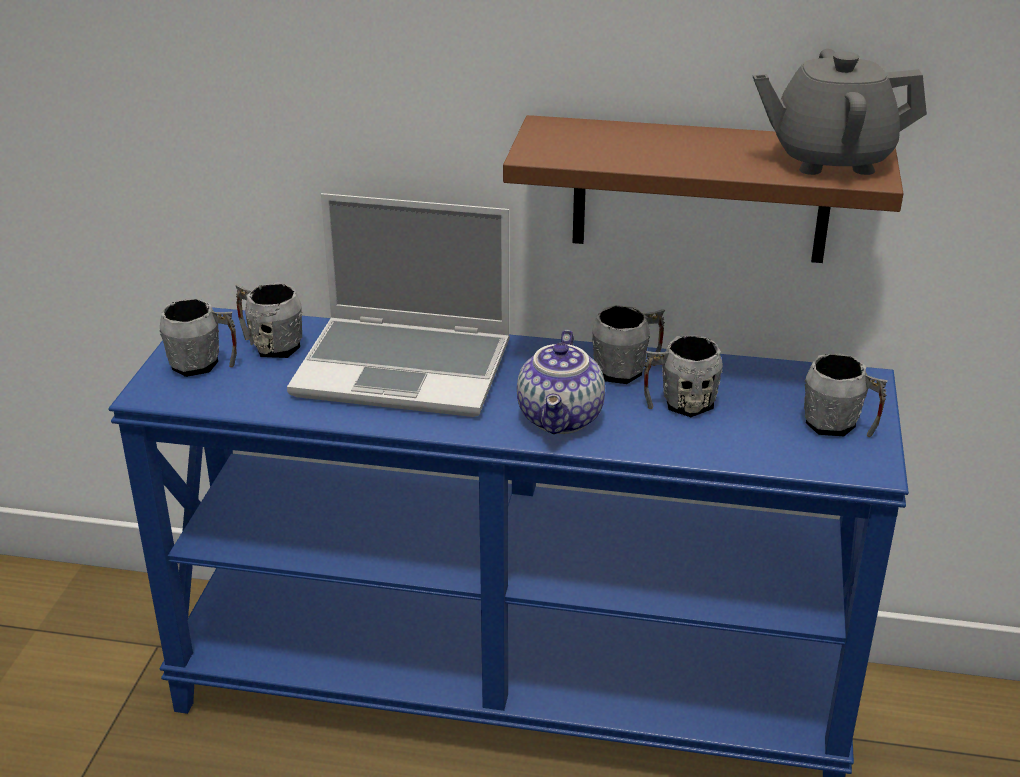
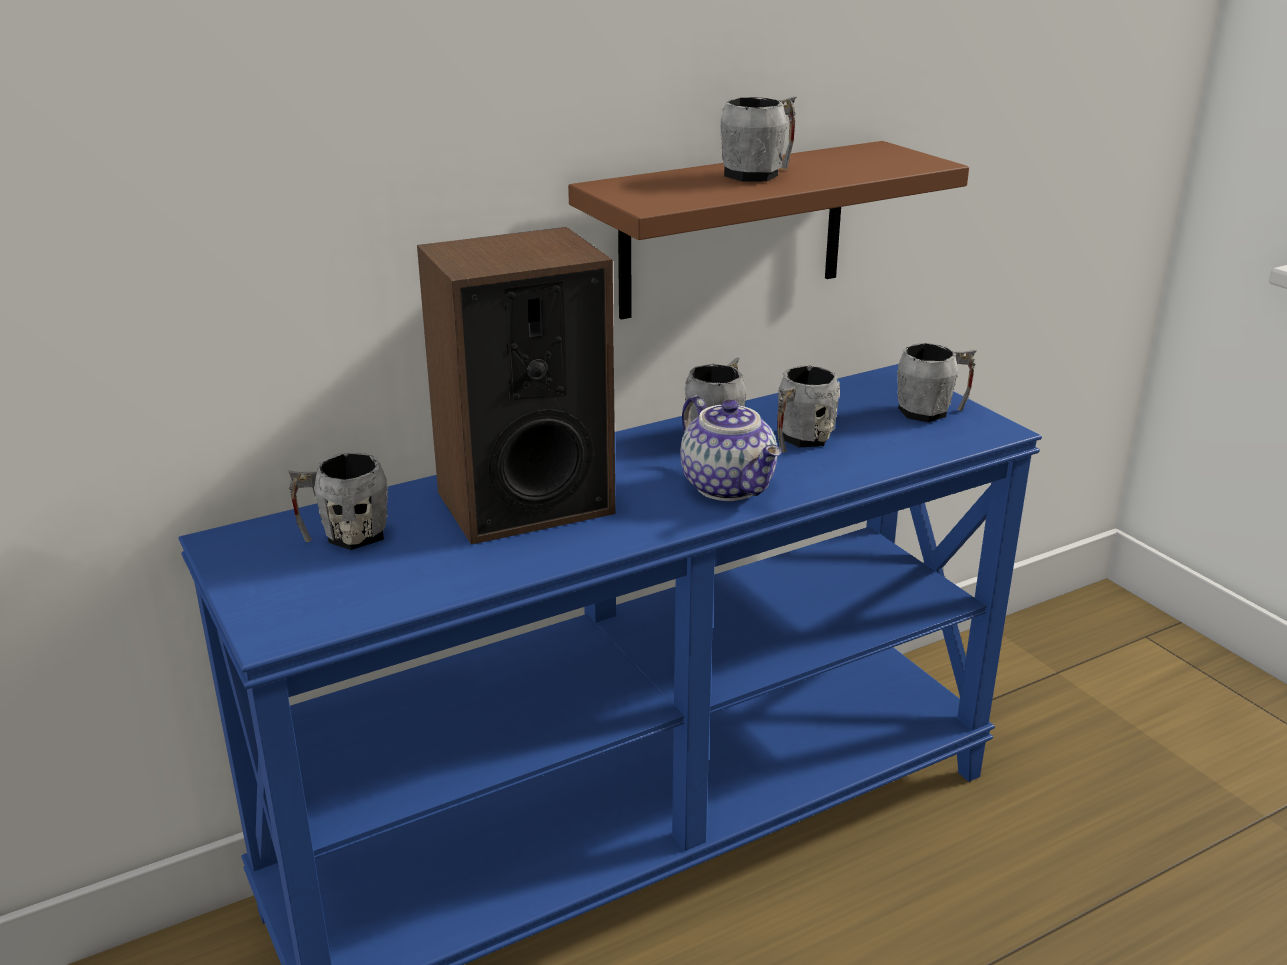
camera: 40 degrees left, 5 degrees down
(203, 365) = (296, 582): grey mug -> grey mug (759, 174)
(406, 369) = (524, 502): laptop -> speaker
(830, 159) = (876, 159): grey teapot -> none

